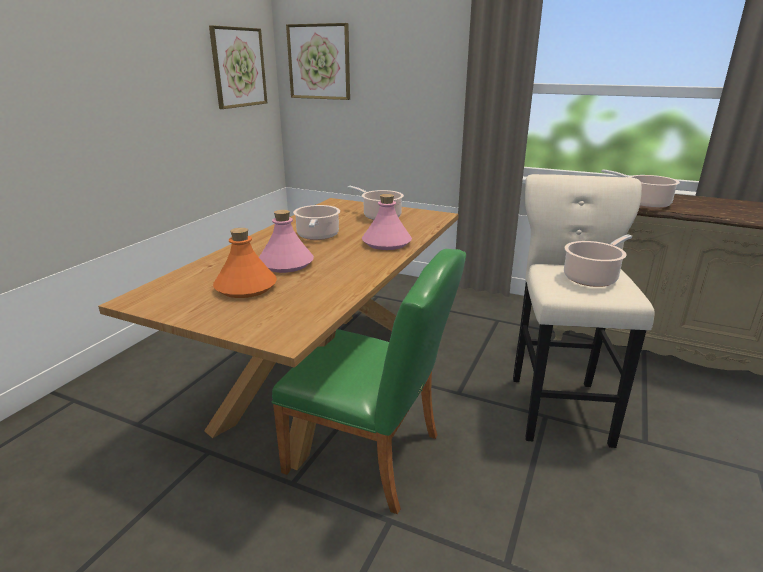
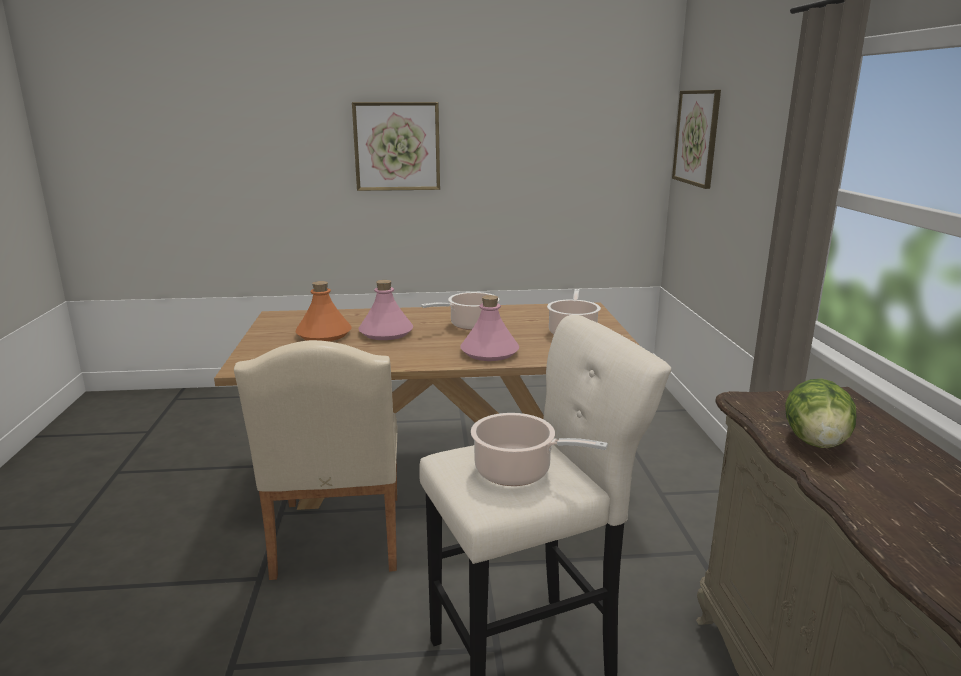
camera: 60 degrees right, 5 degrees down
(238, 67) = (601, 140): picture -> picture (397, 146)
(373, 456) = (337, 542): green chair -> beige chair
(644, 203) = (816, 442): cooking pot -> lettuce

